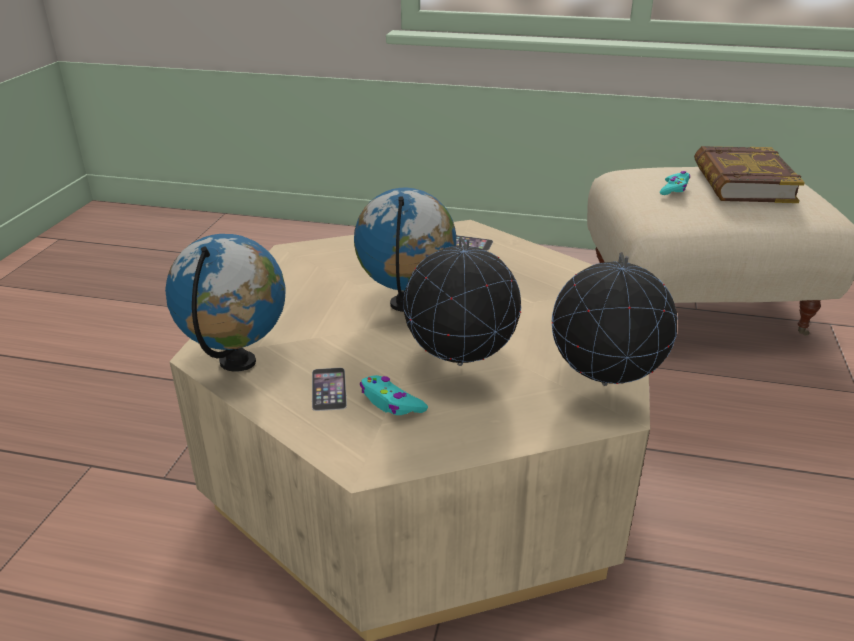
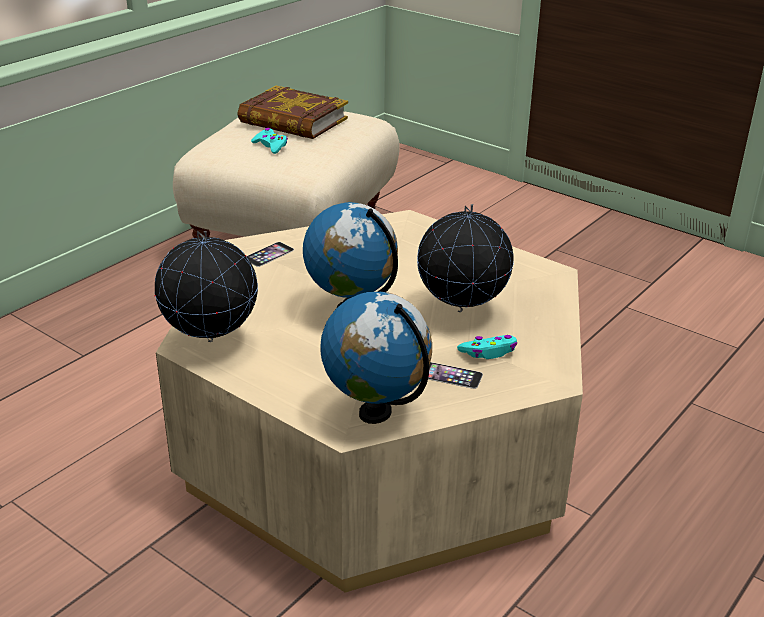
camera: 65 degrees left, 0 degrees up
(603, 386) = (524, 268): globe -> globe (211, 342)

